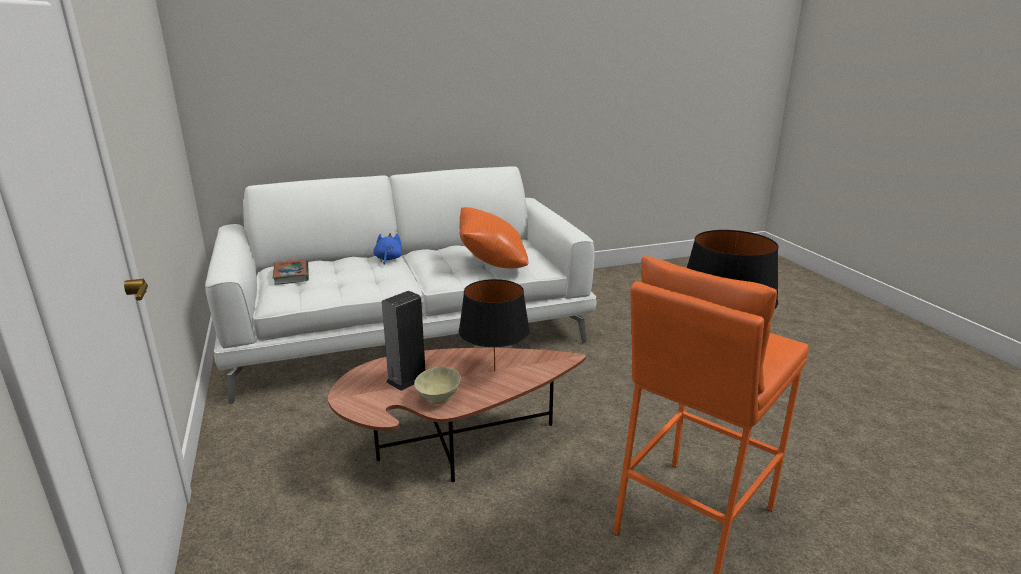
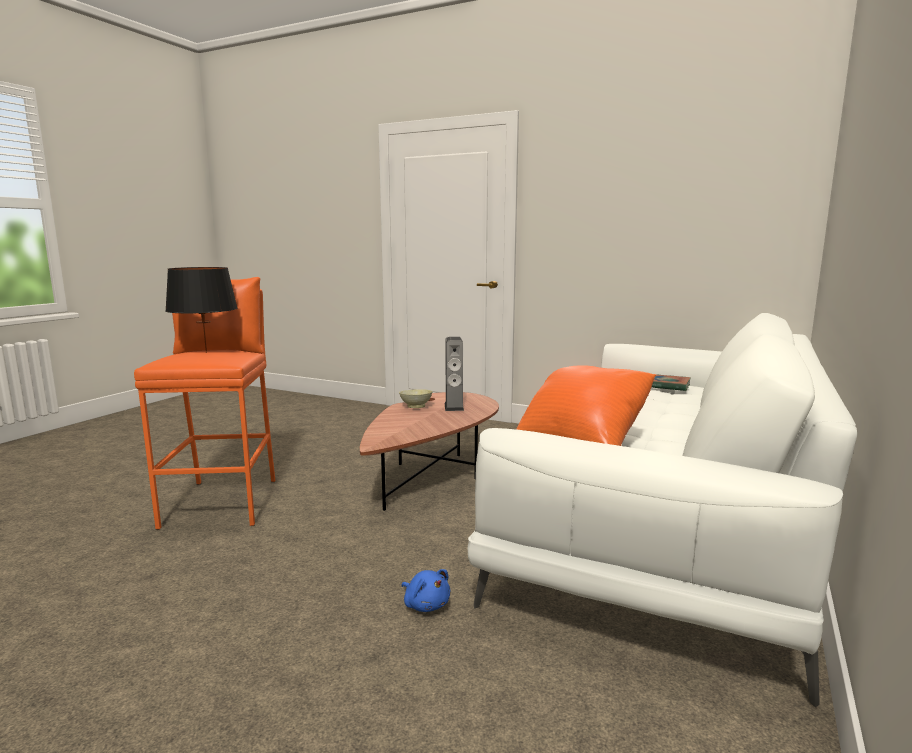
camera: 135 degrees right, 10 degrees down
(388, 259) = (674, 417): blue plush toy -> blue plush toy (426, 604)
(494, 371) = (411, 424): black table lamp -> none

